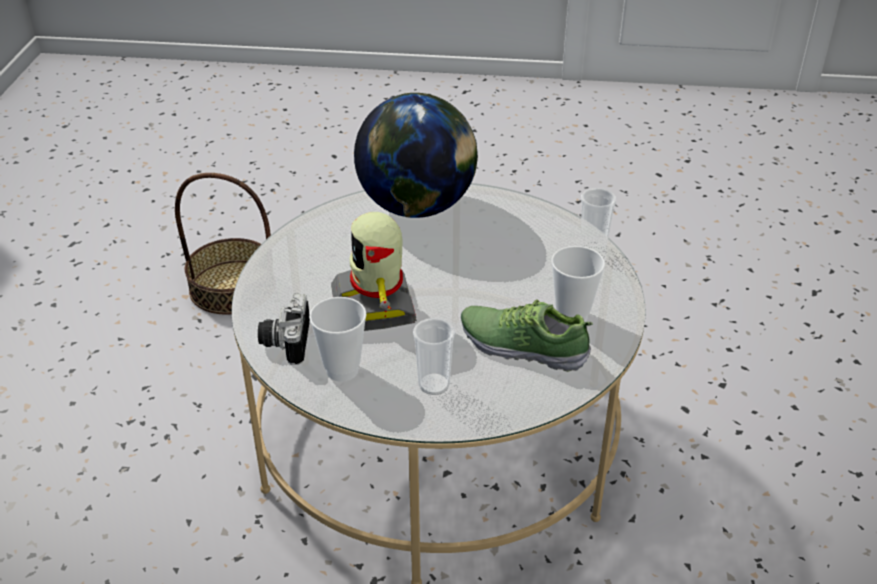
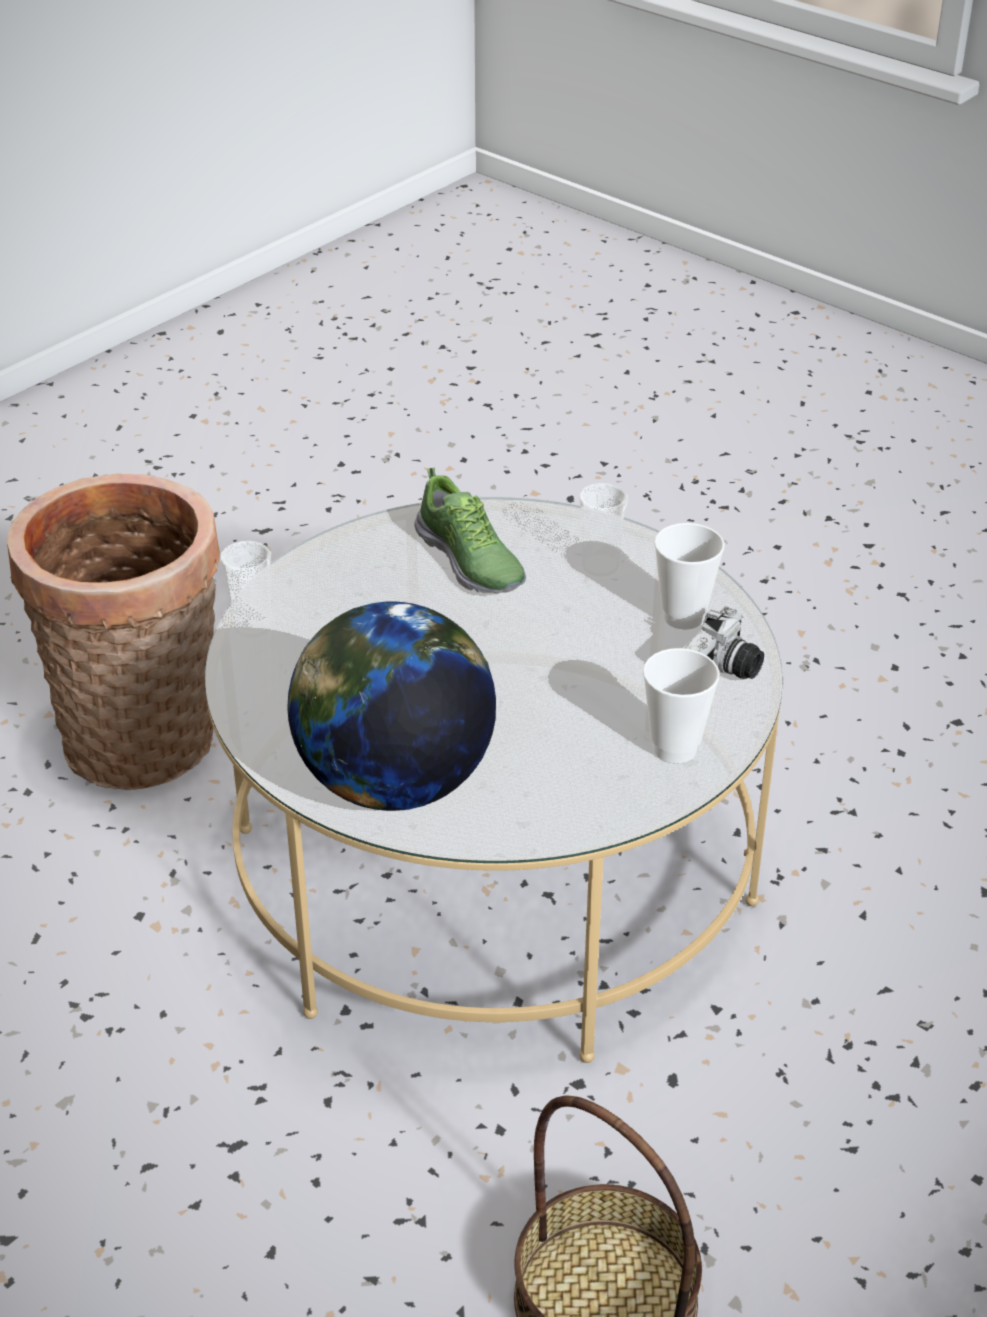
camera: 145 degrees left, 0 degrees up
(376, 306) = (584, 669): toy robot -> none
(572, 316) = (383, 567): cup -> cup (675, 748)
(712, 403) = (144, 747): none -> basket

